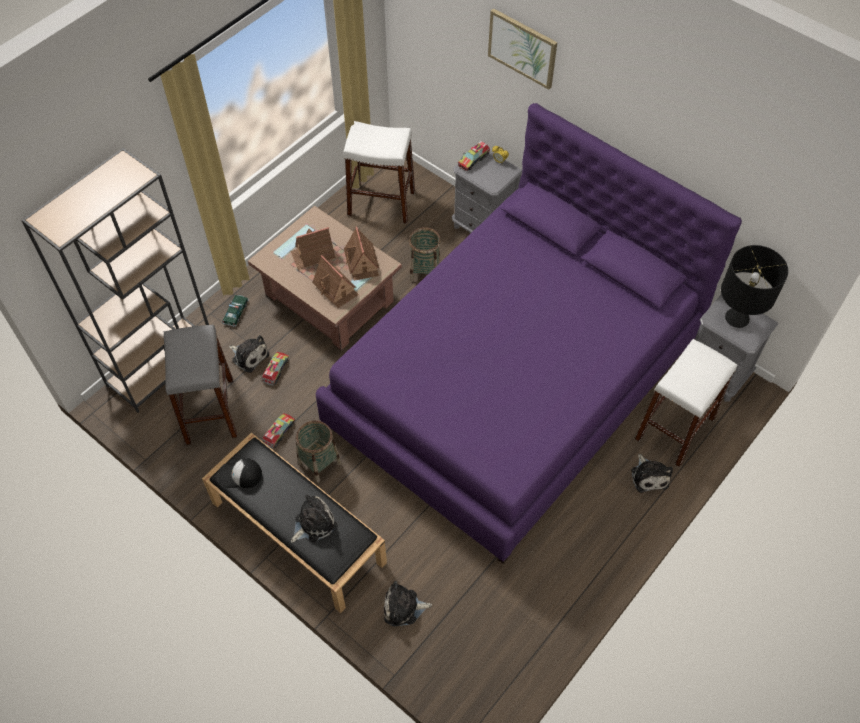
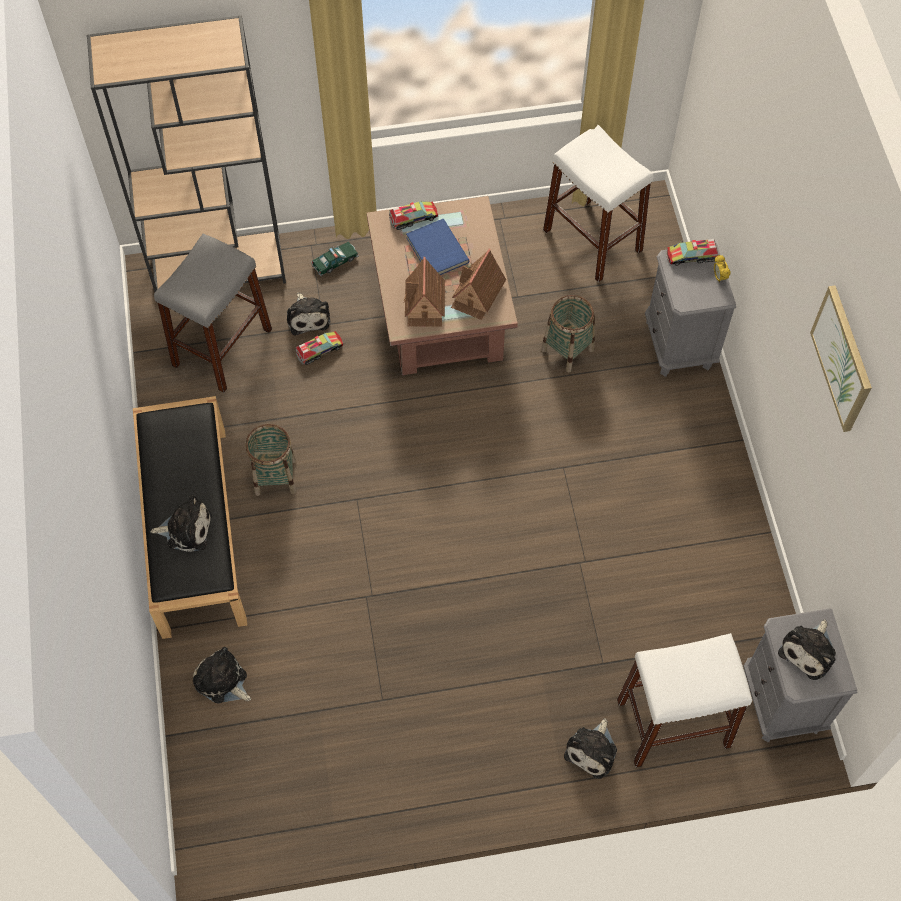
camera: 40 degrees right, 5 degrees up
(240, 475) = (164, 431): cap -> none
(279, 432) = (266, 417): toy truck -> toy truck (413, 218)
(313, 255) = (436, 250): toy house -> blue book
(514, 382) = (546, 540): purple bed -> none
(522, 48) = (773, 158): picture -> picture (842, 358)
(736, 320) = (809, 651): black table lamp -> plush toy

